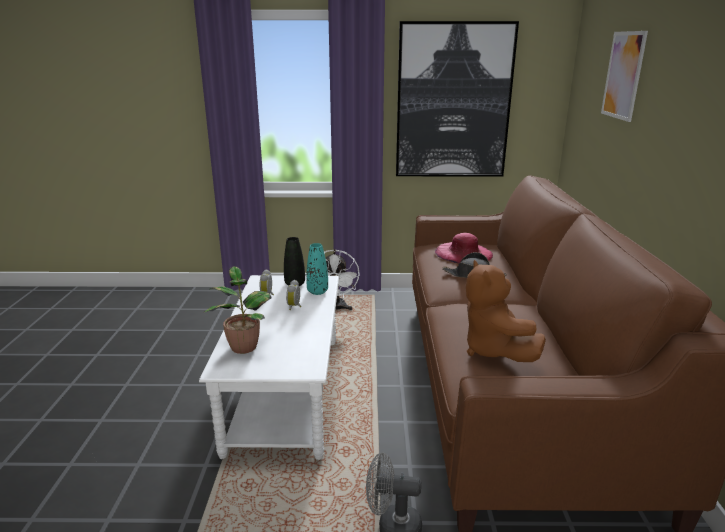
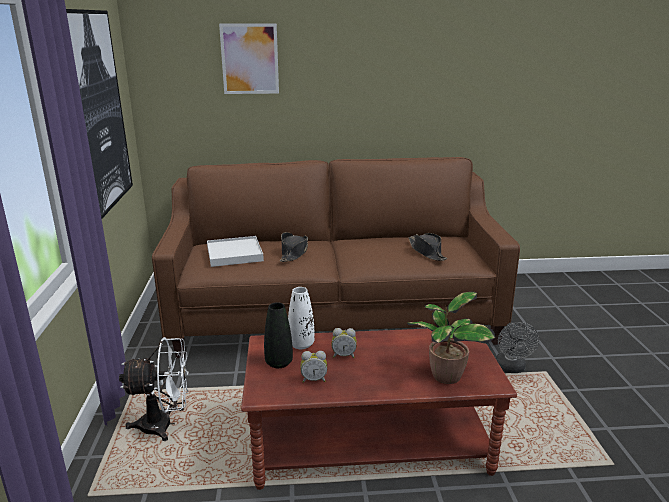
camera: 95 degrees left, 0 degrees up
(285, 392) = (370, 444): white coffee table -> brown coffee table
(317, 291) = (301, 344): turquoise vase -> white vase
(463, 253) = (234, 254): pink hat -> white tray
(494, 350) = (427, 252): brown plush toy -> black hat

